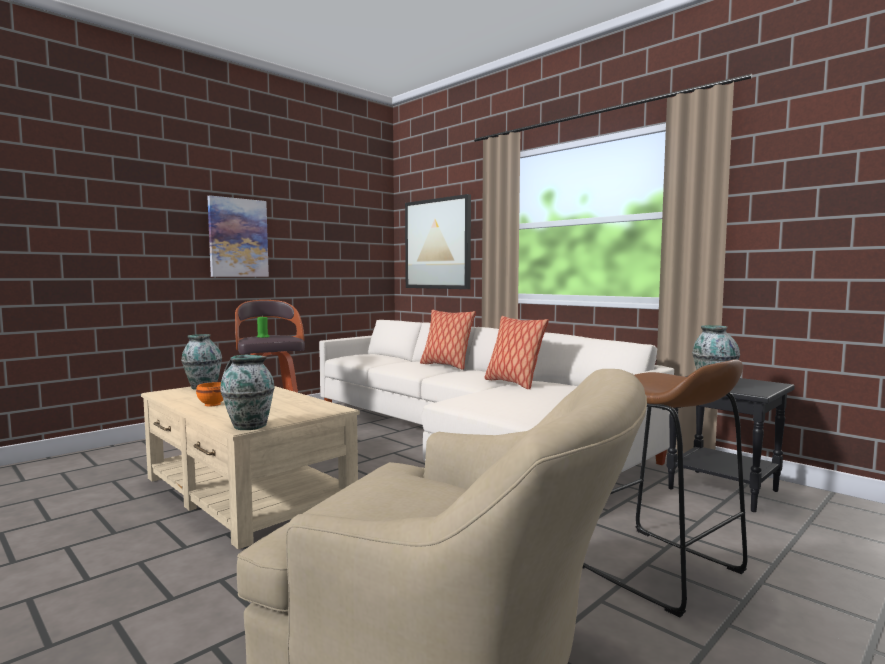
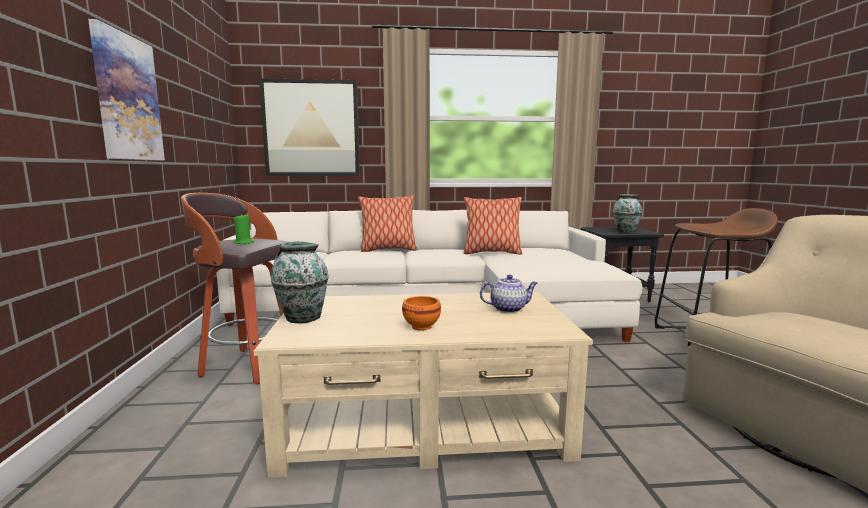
camera: 50 degrees left, 5 degrees up
(248, 426) = (558, 328): vase -> none
(286, 411) = (508, 309): none -> teapot

